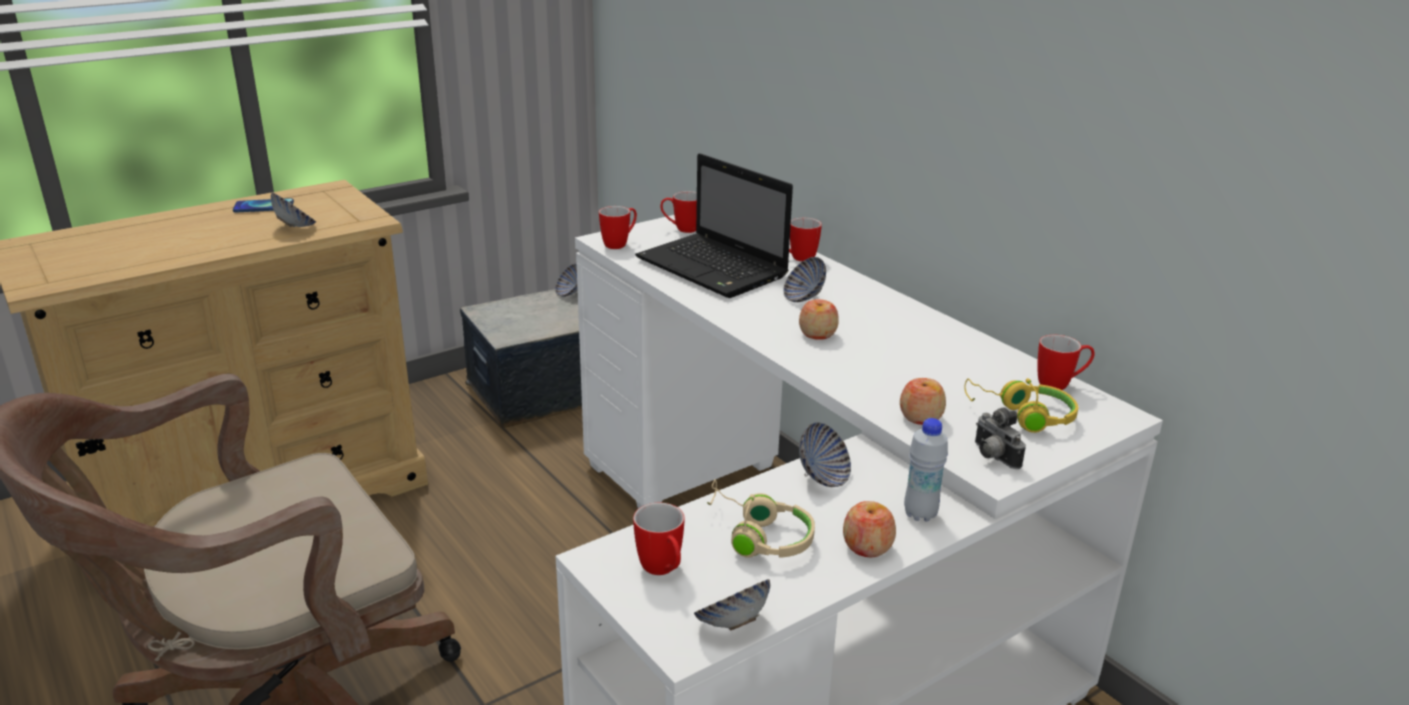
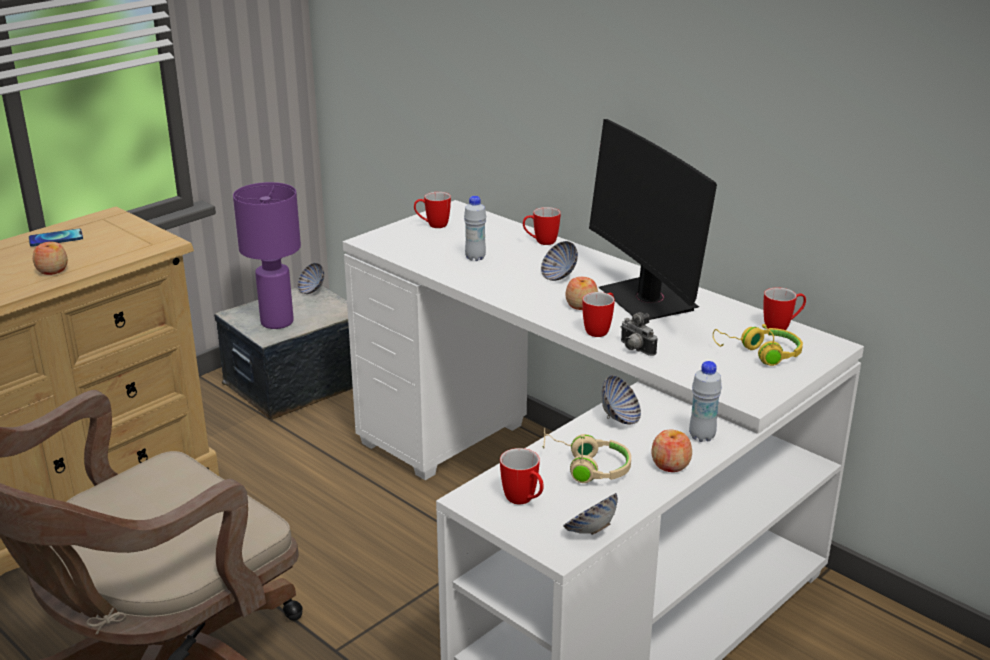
camera: 10 degrees left, 0 degrees up
(296, 227) = (97, 255): bowl -> none
(521, 324) = (277, 322): none -> purple table lamp
(620, 244) = (385, 243): mug -> mug (600, 330)
(714, 268) = (475, 258): laptop -> white bottle
(900, 336) = (647, 300): none -> monitor
(920, 417) = (684, 363): apple -> apple (52, 270)
(992, 457) = (747, 387): camera -> camera (634, 349)

